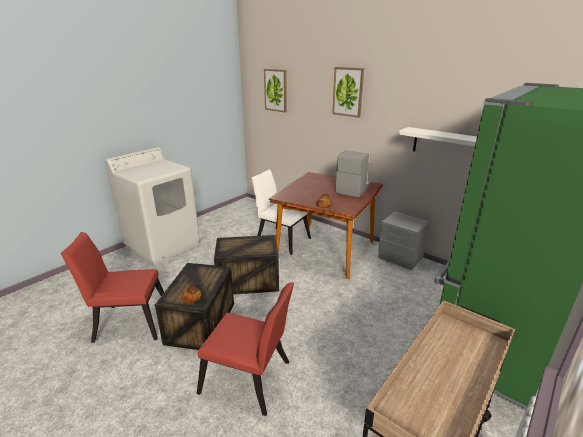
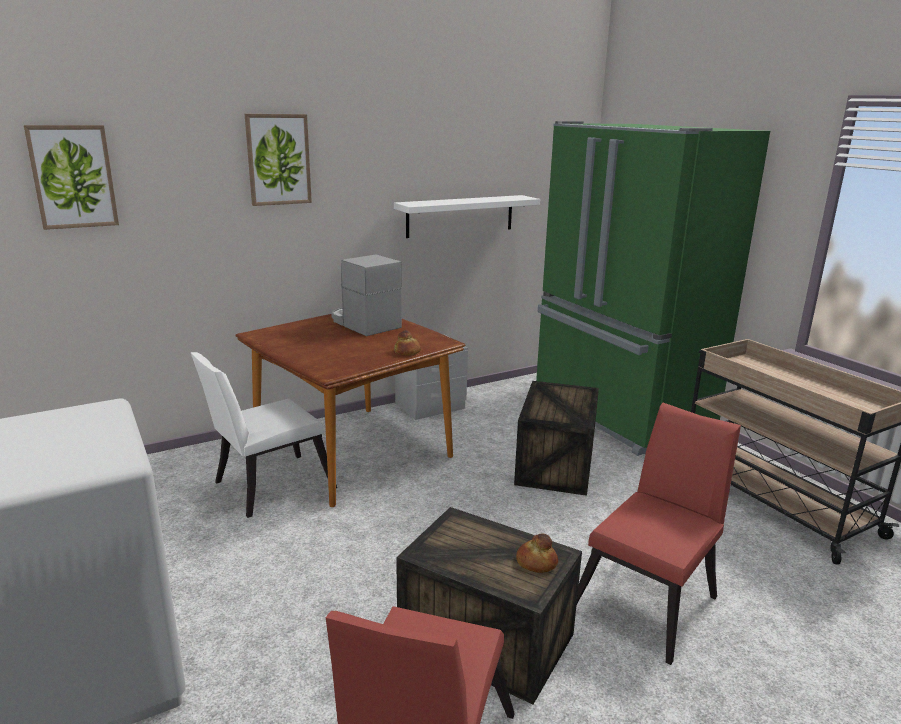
camera: 70 degrees left, 5 degrees down
(249, 280) = (385, 552): crate -> crate (555, 464)

